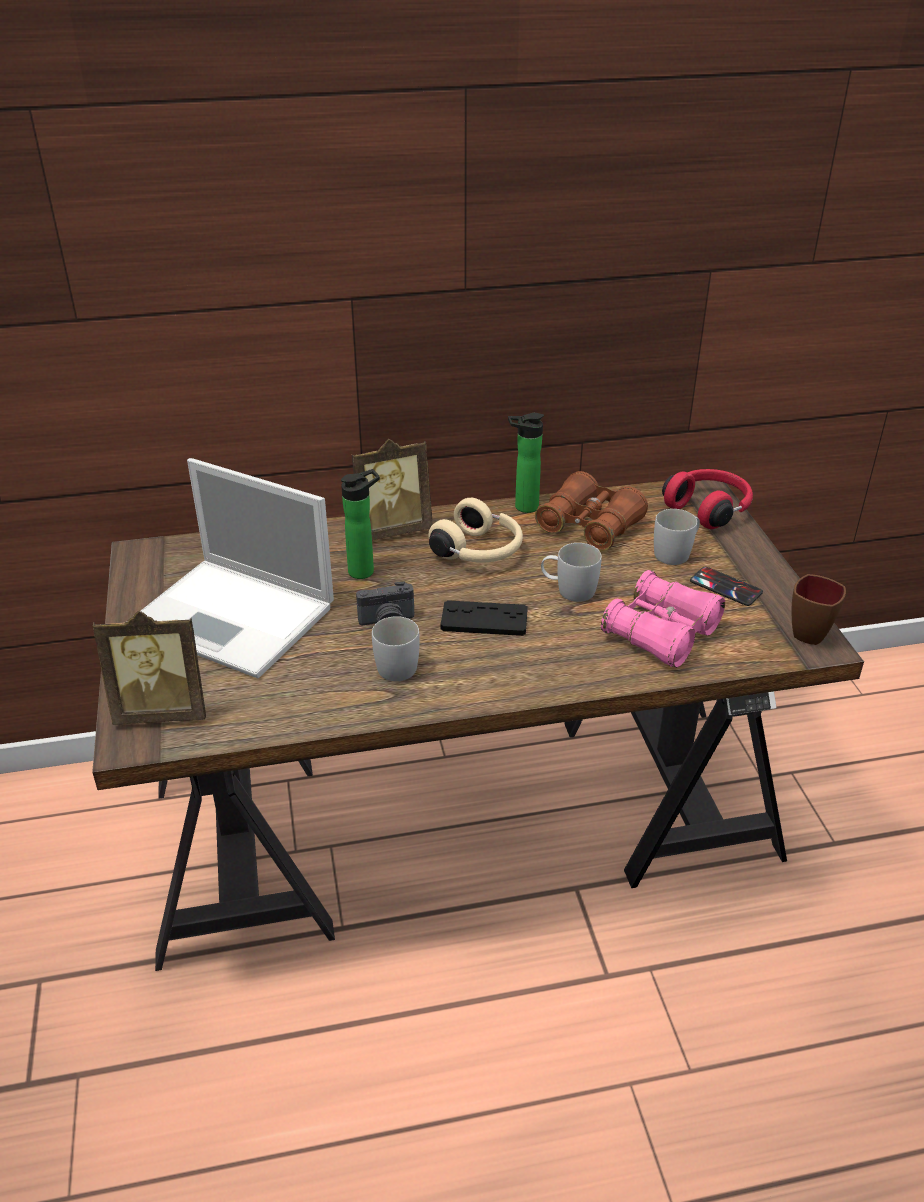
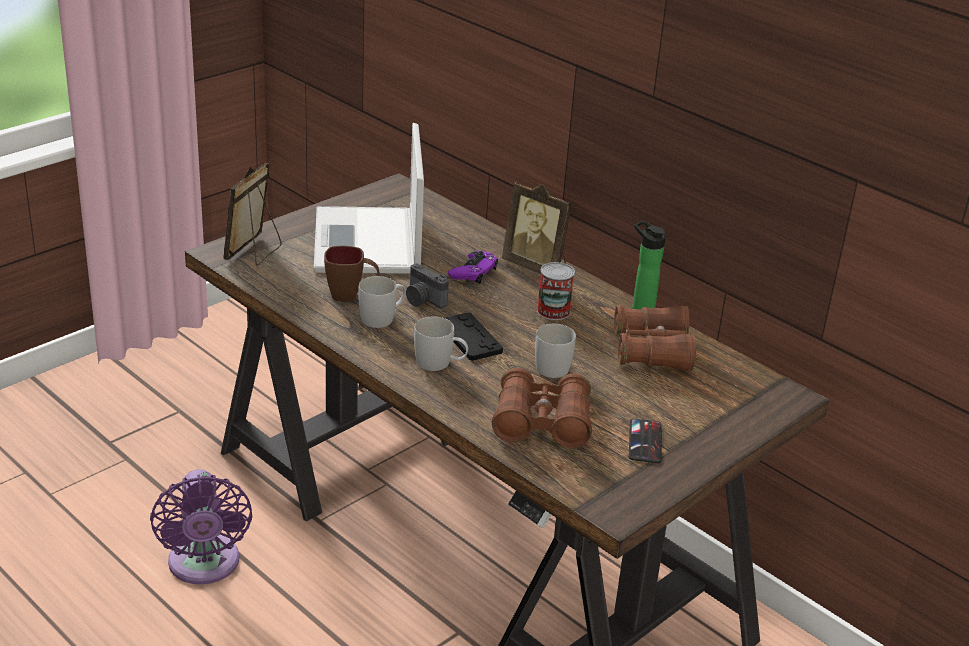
camera: 55 degrees right, 5 degrees down
(163, 711) = (255, 252): picture frame -> picture frame turned 60 degrees clockwise
(335, 1069) = (204, 566): none -> purple fan
(365, 570) = (473, 272): bottle -> purple game controller
(479, 551) = (553, 311): beige headphones -> can
(661, 633) = (542, 423): pink binoculars -> brown binoculars
(676, 552) = (666, 404): white mug -> white mug (440, 363)
(709, 509) = (758, 406): red headphones -> none
(811, 630) = (632, 502): brown mug -> brown mug (351, 296)

